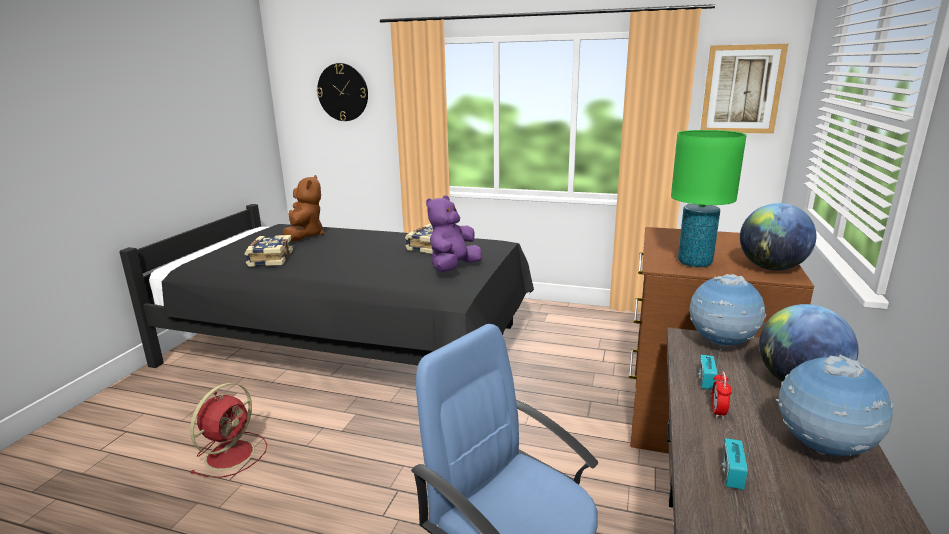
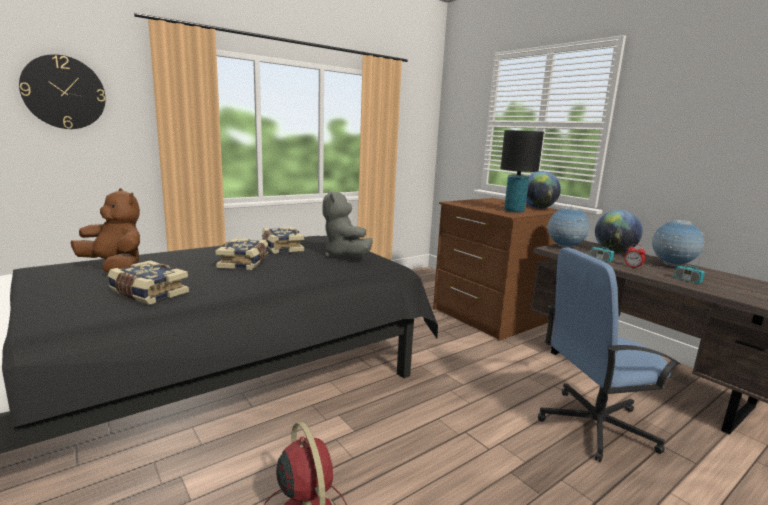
camera: 55 degrees left, 5 degrees down
(370, 253) = (245, 263): none -> book
(453, 268) = (344, 255): purple plush toy -> grey plush toy
(694, 263) = (514, 211): green table lamp -> black table lamp
(742, 89) = (415, 117): picture -> none

